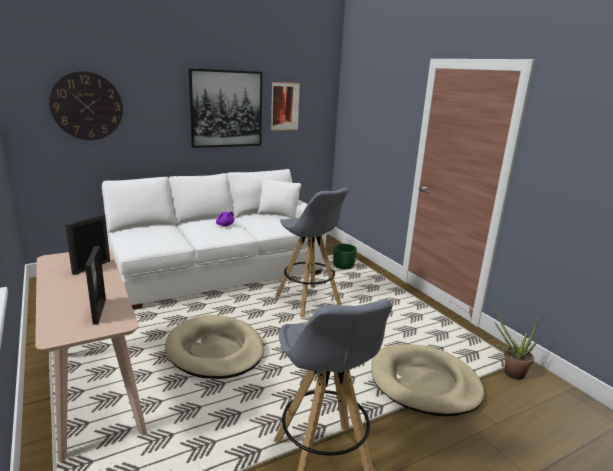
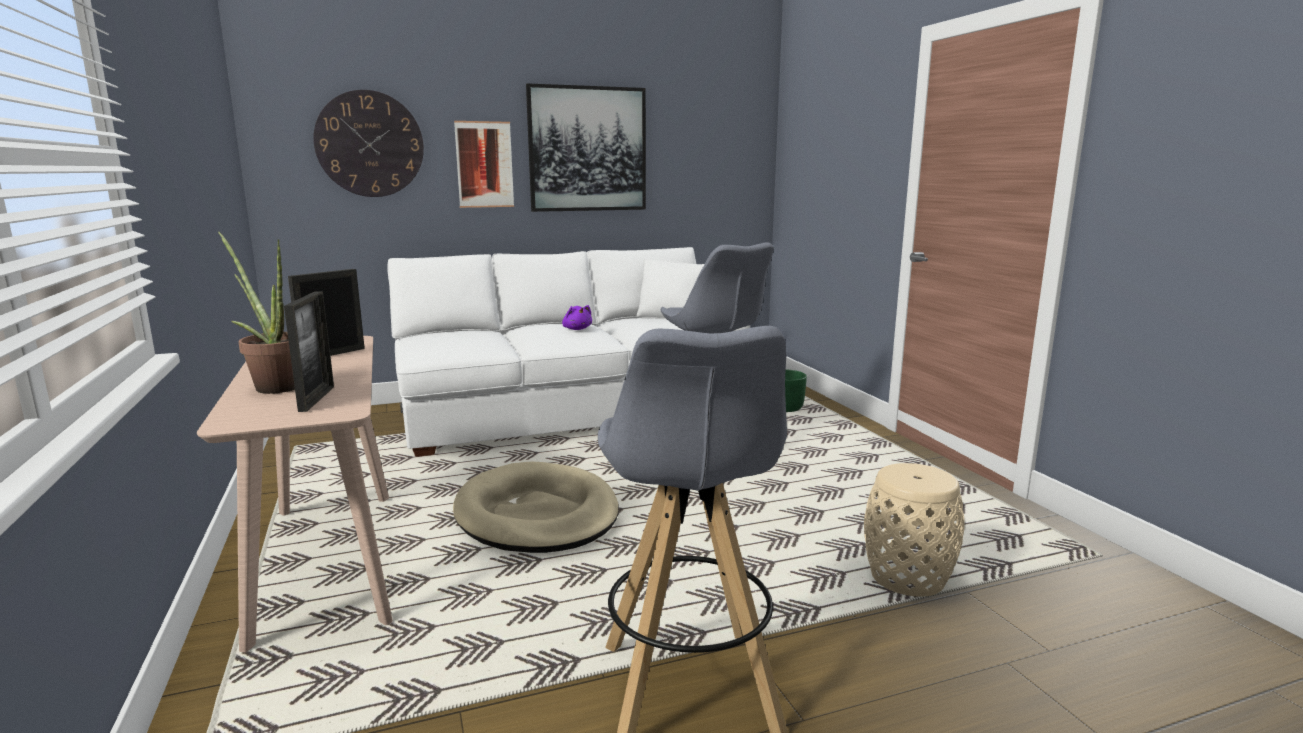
camera: 10 degrees right, 5 degrees down
(285, 106) = (685, 145): picture -> picture (484, 164)
(424, 383) = (907, 578): beige dog bed -> beige stool
(509, 372) = (1084, 570): potted plant -> potted plant (273, 386)

